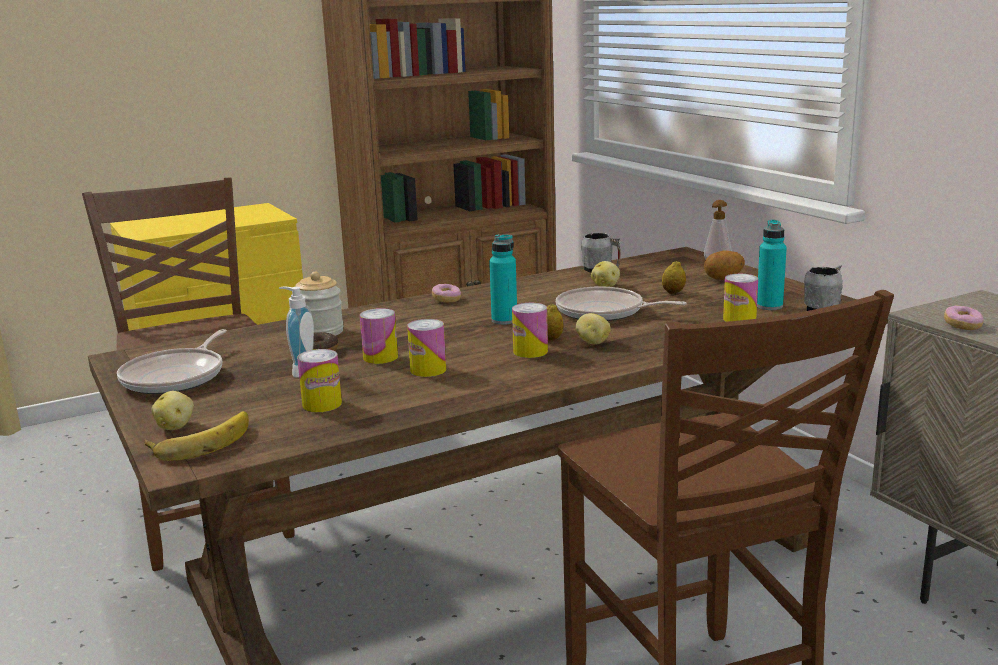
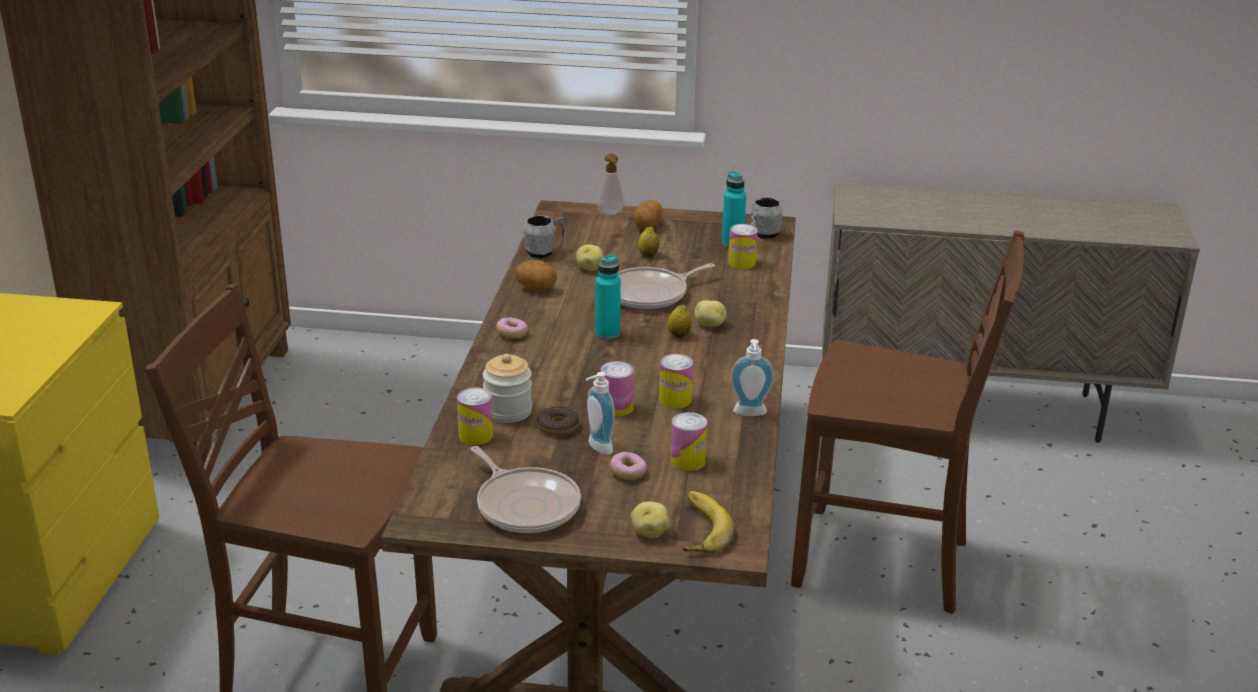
camera: 55 degrees left, 10 degrees up
(449, 401) = (750, 414): none -> soap dispenser
(530, 351) = (694, 351): can -> can (475, 435)
(535, 285) = (536, 288): none -> potato
(962, 326) = (888, 220): donut -> donut (628, 473)

